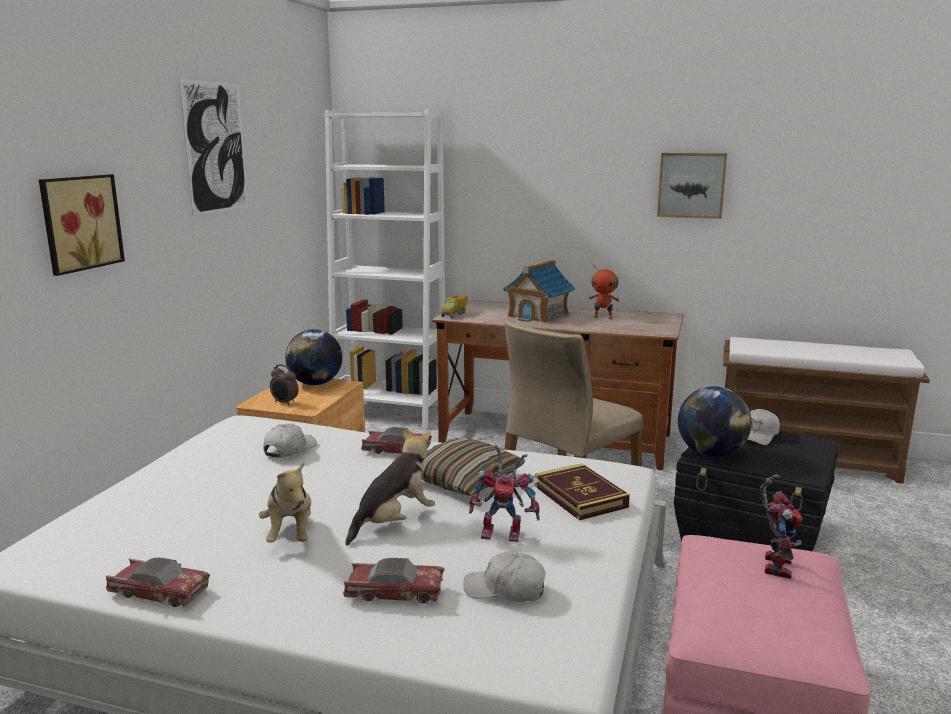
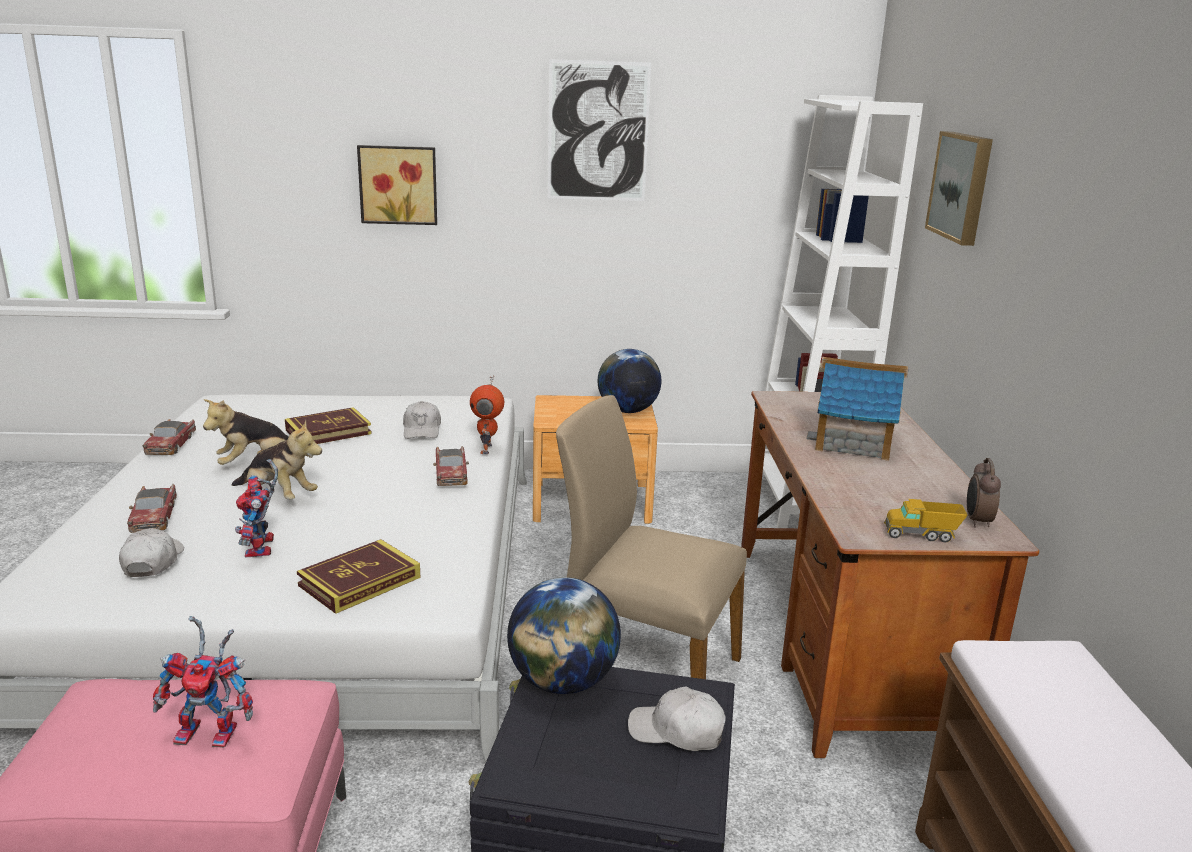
camera: 70 degrees right, 5 degrees up
(240, 492) = (328, 432): none -> book
(284, 403) = (560, 410): alarm clock -> alarm clock (977, 521)
(289, 449) = (422, 430): white cap -> white cap turned 75 degrees clockwise
(454, 314) = (791, 398): toy truck -> toy truck (922, 535)
(463, 479) = (389, 515): pillow -> none
(603, 317) = (903, 485): toy robot -> toy robot (487, 449)
(691, 185) = (1114, 298): picture -> picture (962, 186)

